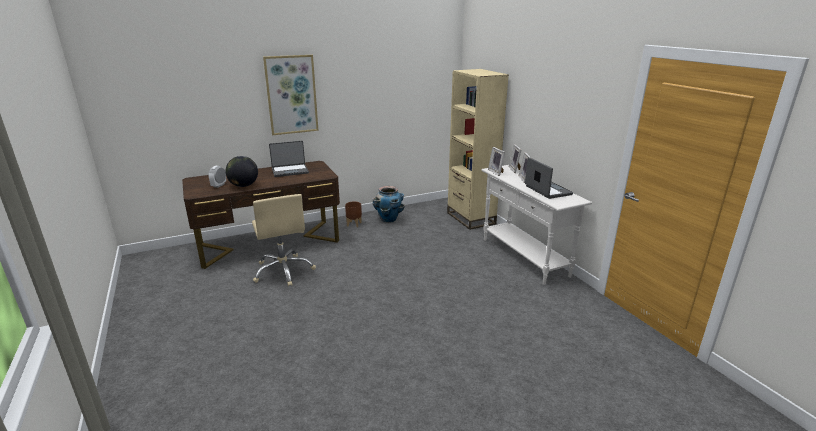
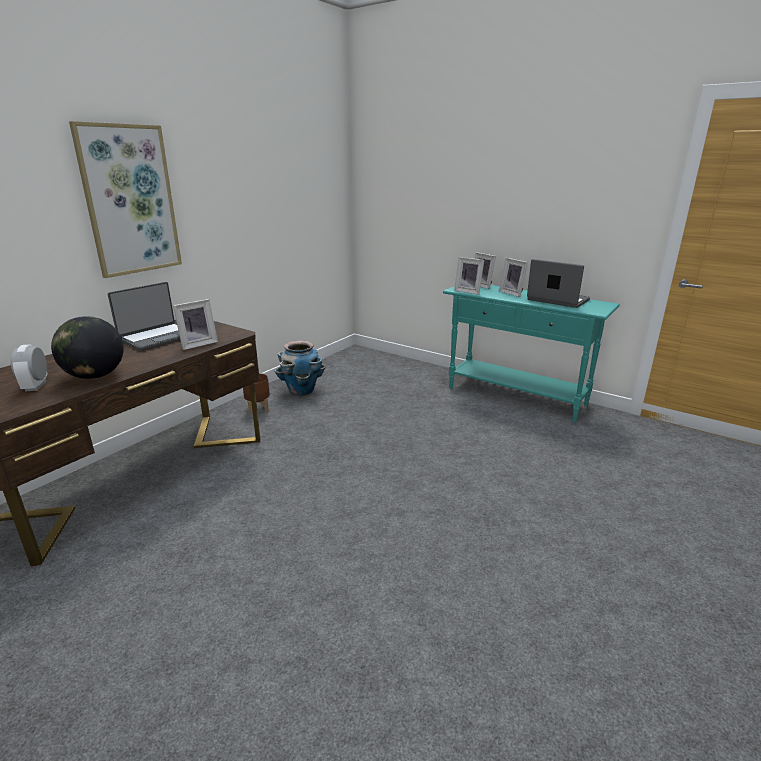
camera: 30 degrees left, 0 degrees up
(284, 271) = (215, 514): beige office chair -> none
(302, 178) = (197, 344): none -> picture frame
(470, 218) = (404, 366): beige bookcase -> none
(524, 257) = (516, 396): white console table -> turquoise console table

